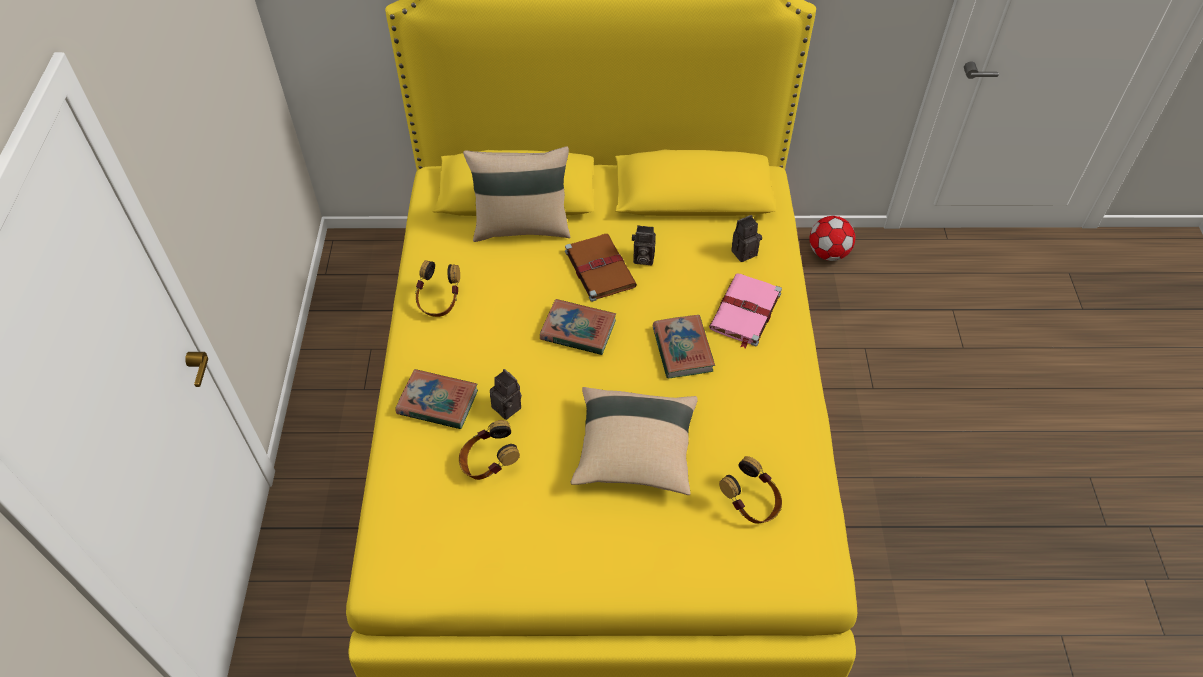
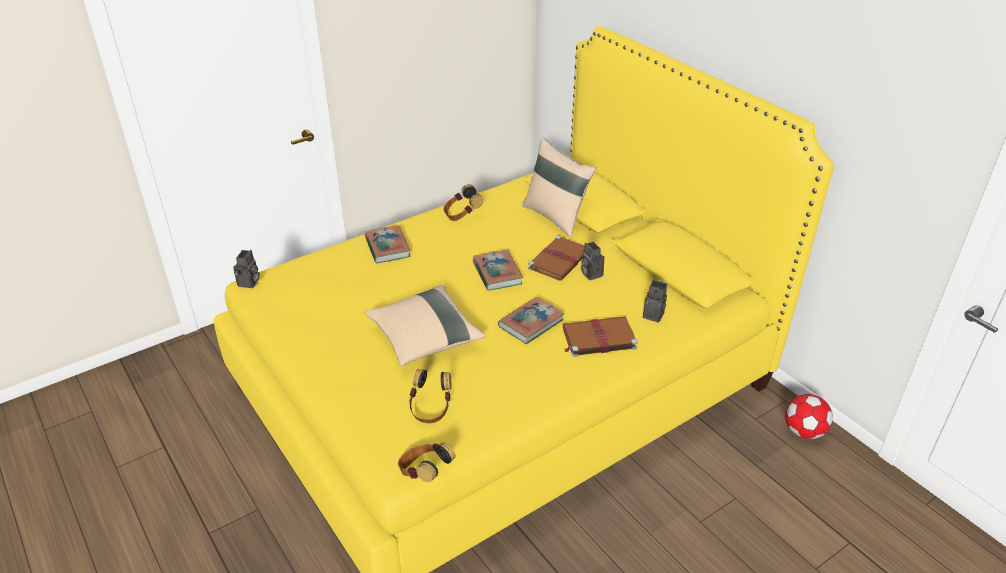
camera: 55 degrees right, 15 degrees down
(488, 463) = (360, 283): headphones -> headphones (424, 473)
(509, 407) = (409, 273): camera -> camera (249, 283)
(745, 312) = (597, 338): pink book -> brown book

